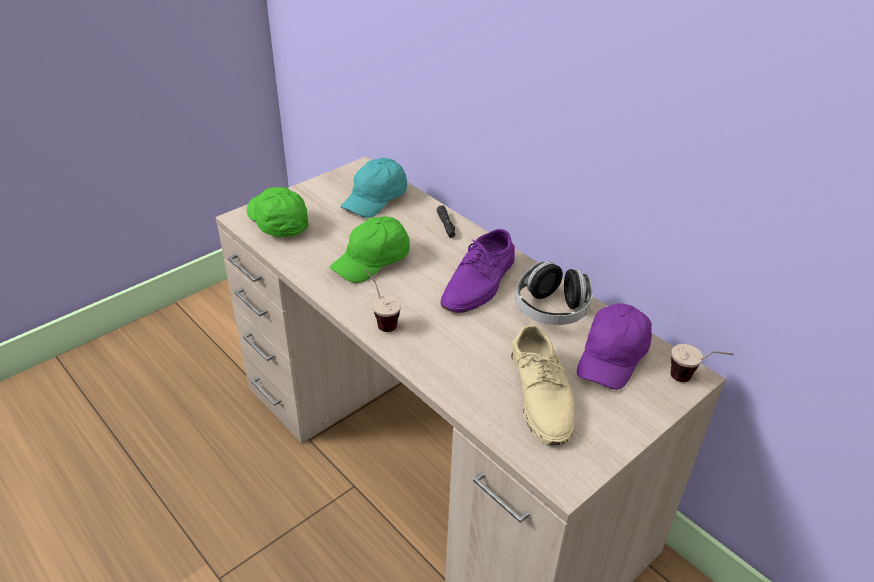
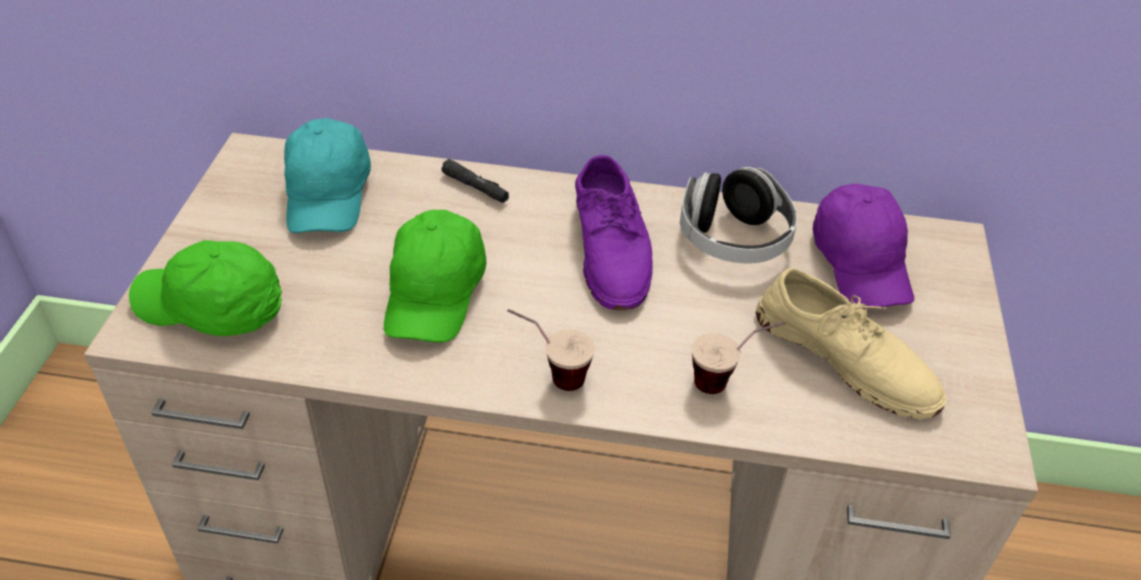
camera: 40 degrees left, 5 degrees up
(692, 380) = (960, 244): cup -> cup (729, 381)

